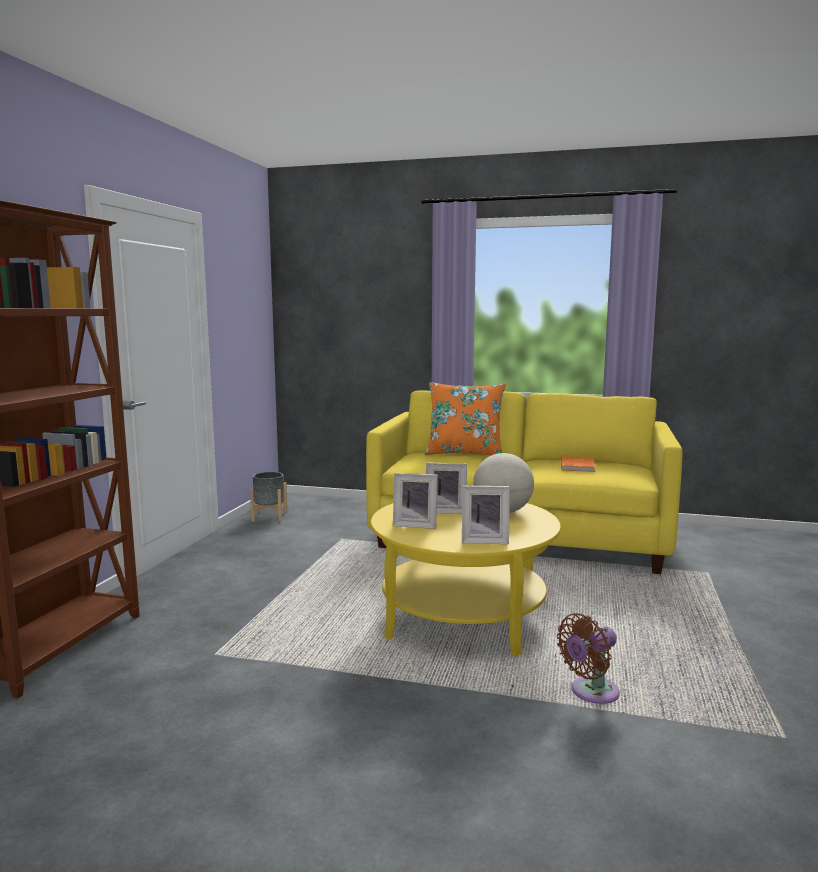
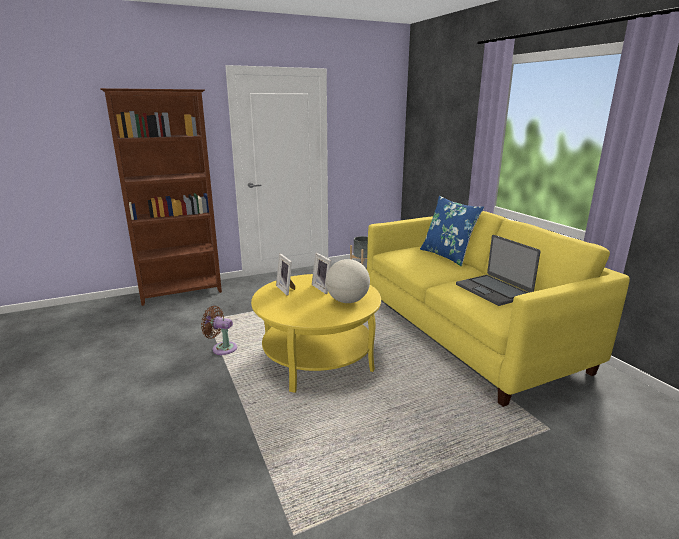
camera: 50 degrees right, 10 degrees up
(464, 453) = (447, 256): orange pillow -> blue pillow
(484, 540) = (284, 312): picture frame -> none
(578, 466) = (493, 290): orange book -> laptop
(590, 693) = (274, 432): brown fan -> brown fan (222, 348)

